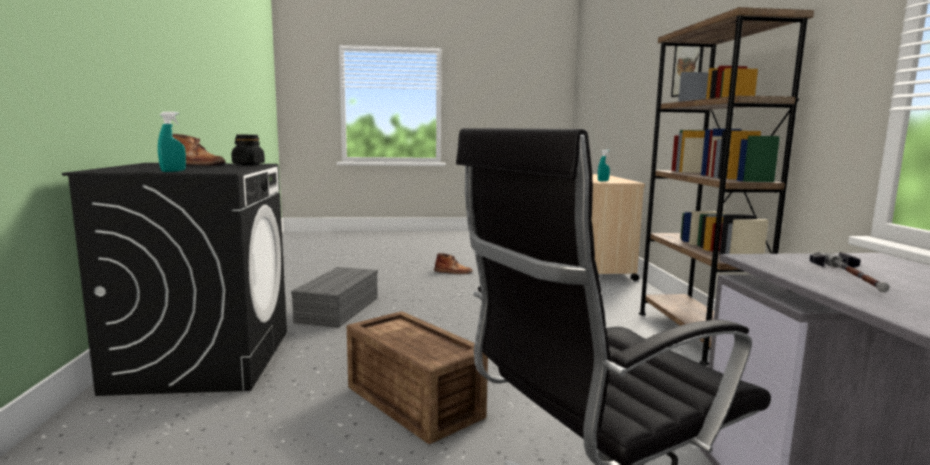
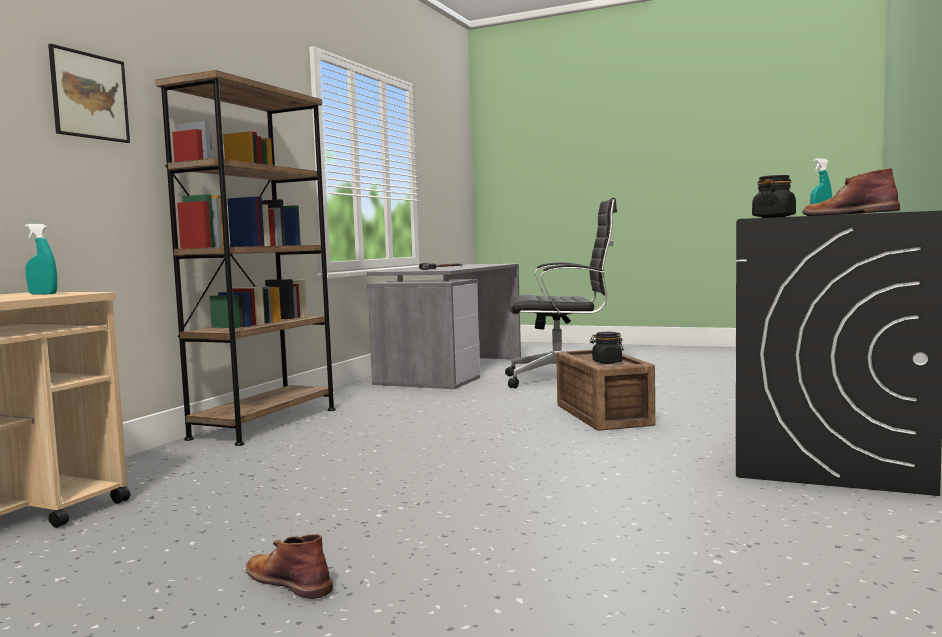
camera: 150 degrees left, 5 degrees down
(338, 309) = (652, 506): grey storage box -> none
(404, 333) = (606, 362): none -> black jar

